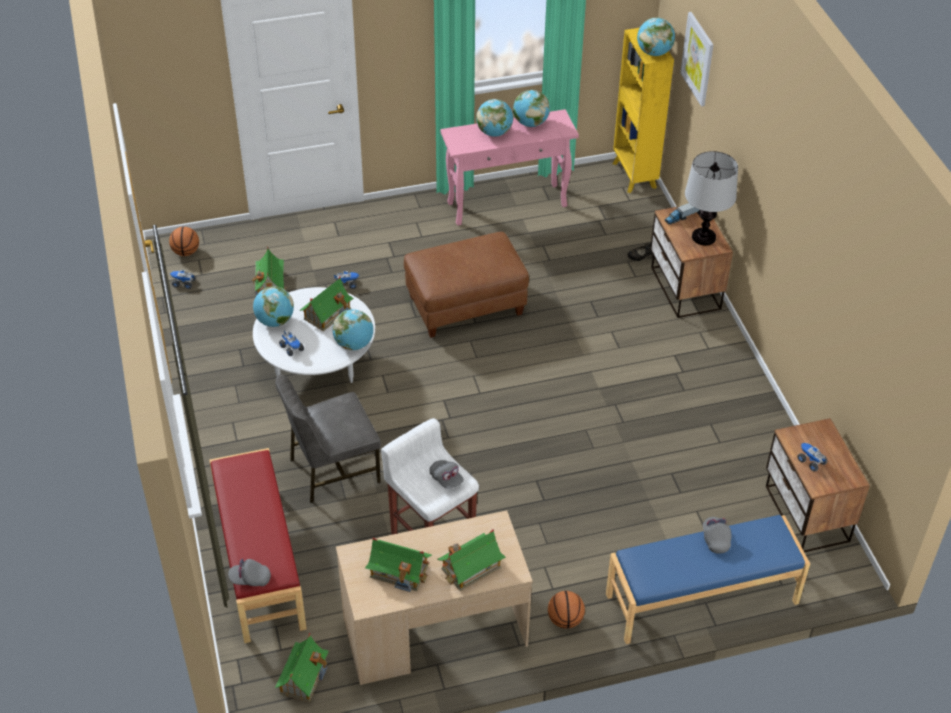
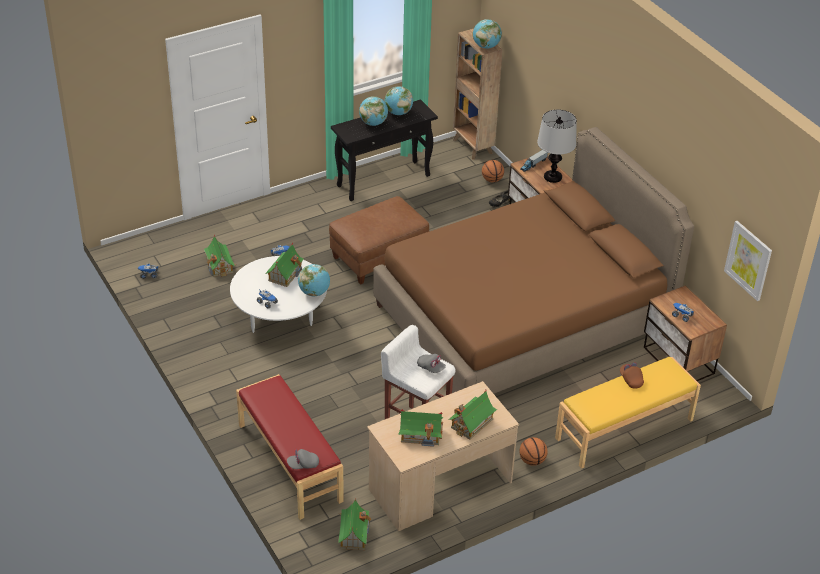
camera: 15 degrees left, 5 degrees down
(186, 252) = (141, 251): basketball -> basketball (492, 180)
(275, 321) = (246, 285): globe -> none
(332, 470) = (320, 389): grey chair -> none
(508, 204) = (384, 180): pink console table -> black console table
(619, 417) = (522, 318): none -> brown bed
(634, 176) = (473, 147): yellow bookcase -> brown bookcase
(698, 59) = (525, 45): picture -> picture (748, 260)
(702, 599) = (625, 429): blue bench -> yellow bench
(715, 539) = (631, 379): grey cap -> brown cap

